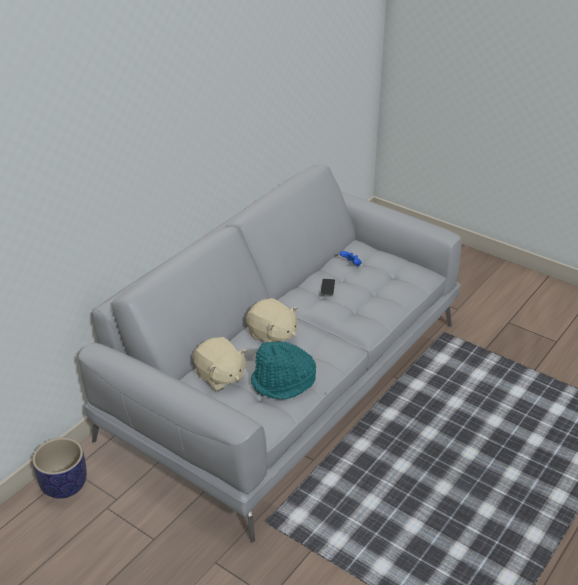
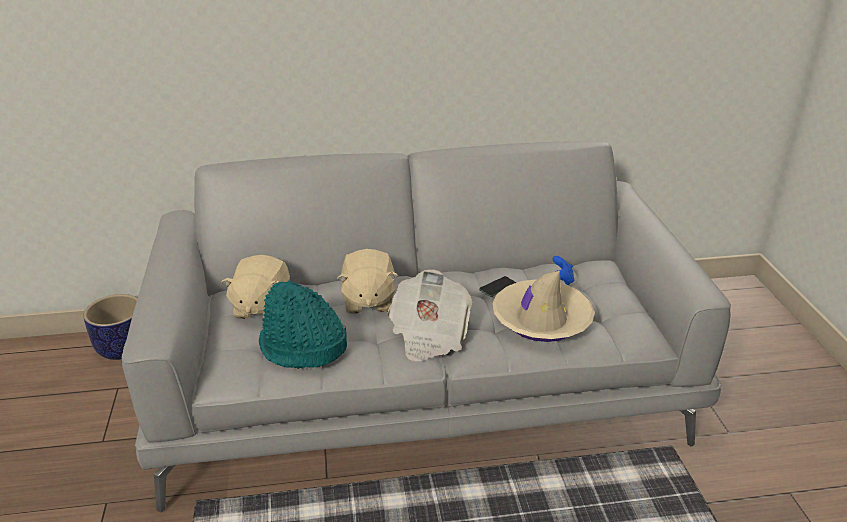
camera: 45 degrees right, 5 degrees down
(333, 334) = (429, 335): none -> newspaper
(372, 293) = (541, 319): none -> beige hat

